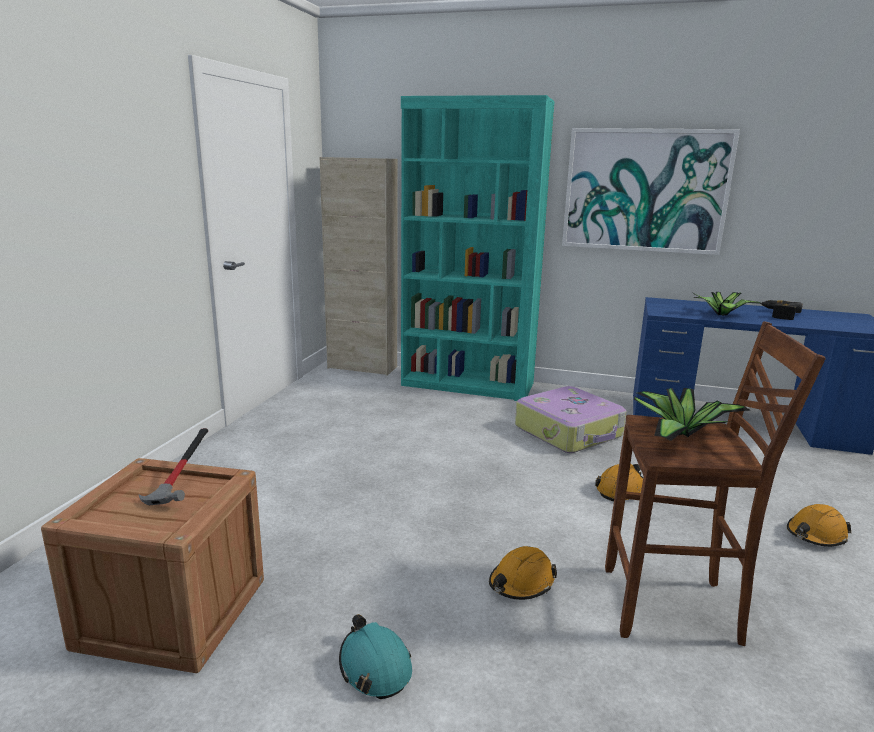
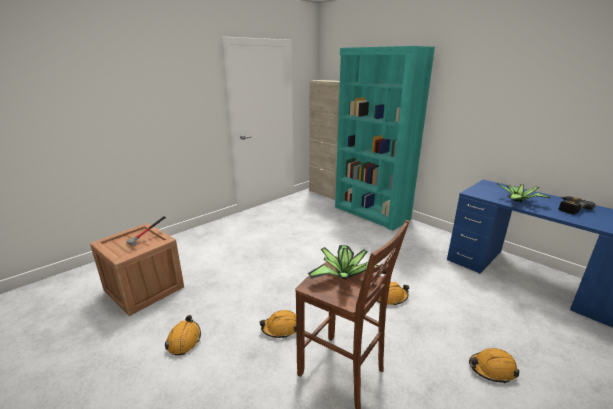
camera: 30 degrees right, 5 degrees up
(374, 667) = (184, 340): turquoise hard hat -> orange hard hat
(569, 432) = (399, 254): suitcase -> none
(645, 190) = (490, 107): picture -> none

